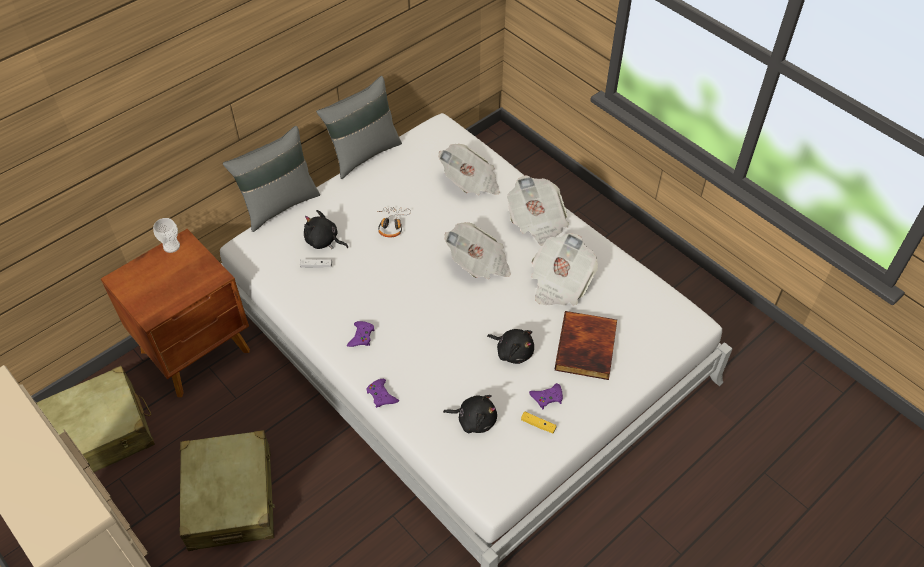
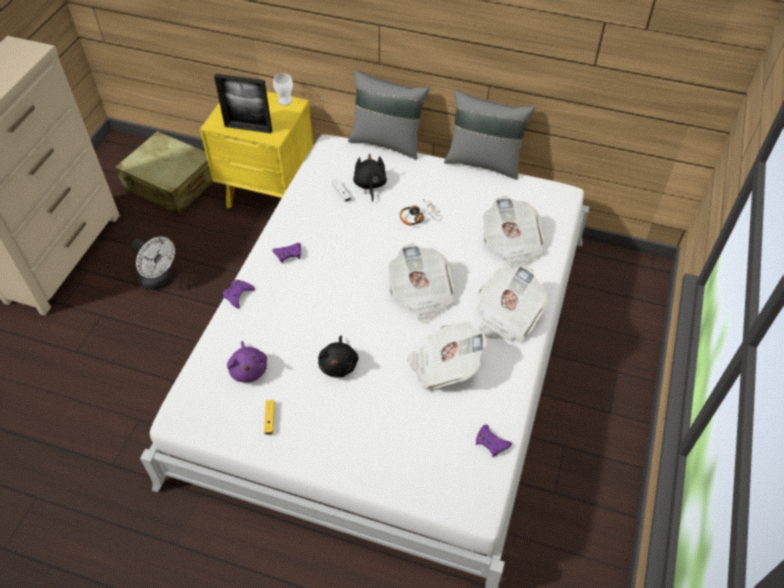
camera: 60 degrees right, 0 degrees up
(184, 291) = (248, 128): none -> picture frame
(198, 351) = (271, 195): brown nightstand -> yellow nightstand
(231, 498) = (159, 280): beige suitcase -> white fan
(474, 420) = (249, 369): black plush toy -> purple plush toy
(547, 397) = (304, 413): purple game controller -> purple game controller (491, 443)
(587, 348) = (381, 422): book -> none

